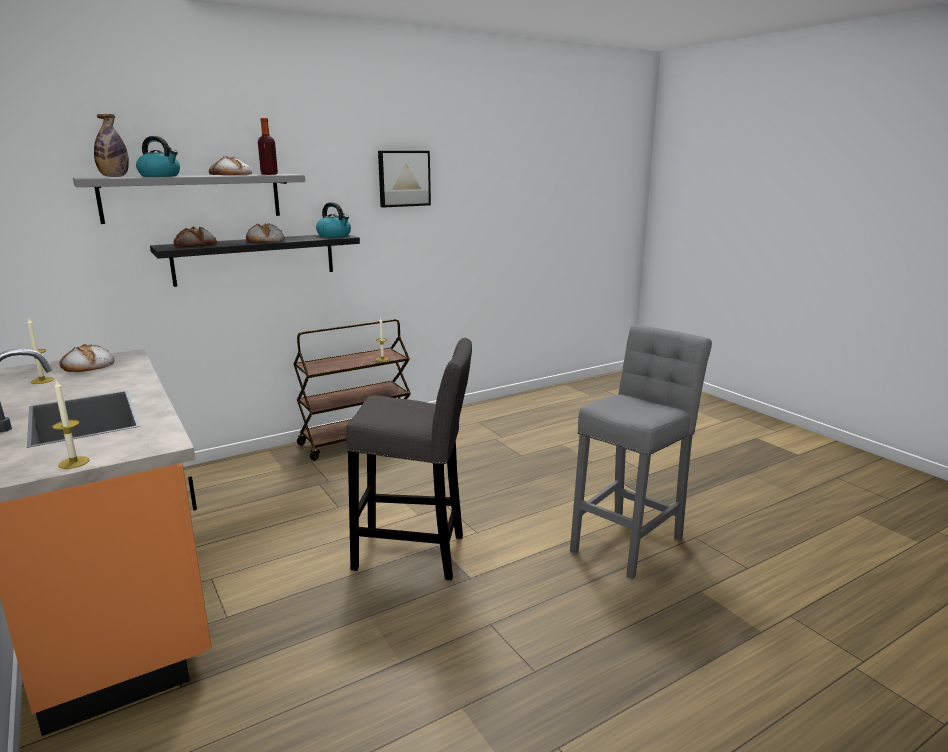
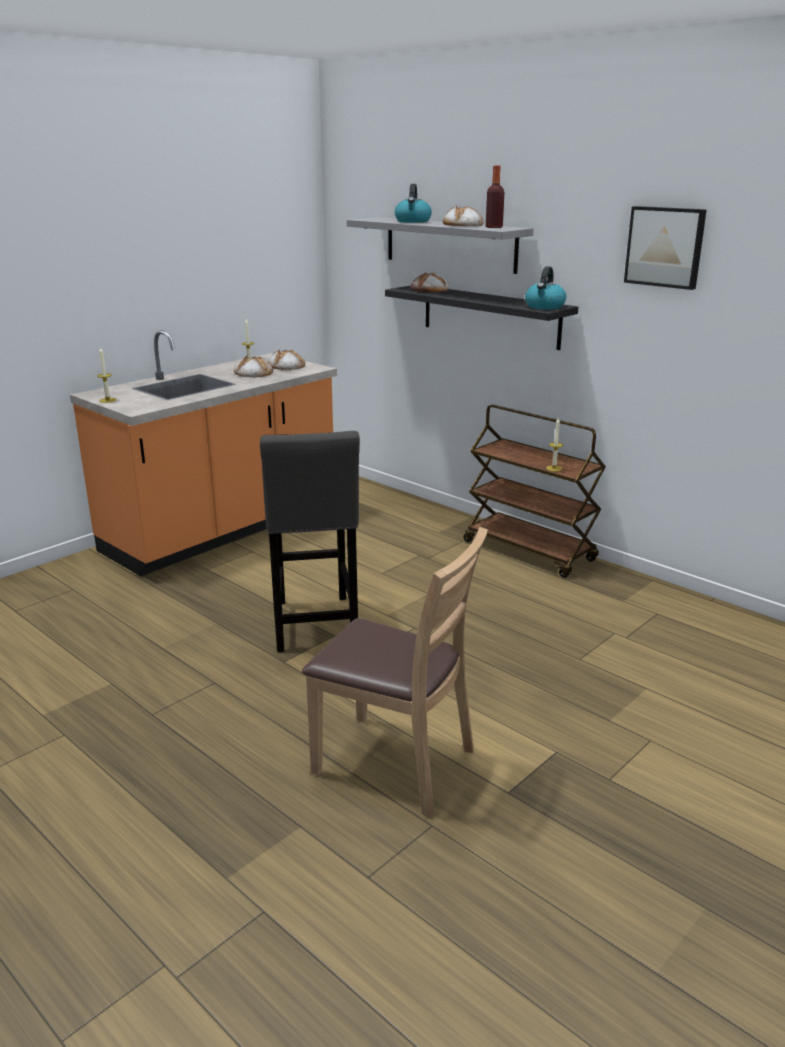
camera: 75 degrees right, 5 degrees up
(114, 177) = (384, 219): bottle -> none
(265, 240) = (479, 297): bread -> bread (253, 373)
(629, 541) = (395, 763): grey stool -> brown chair

